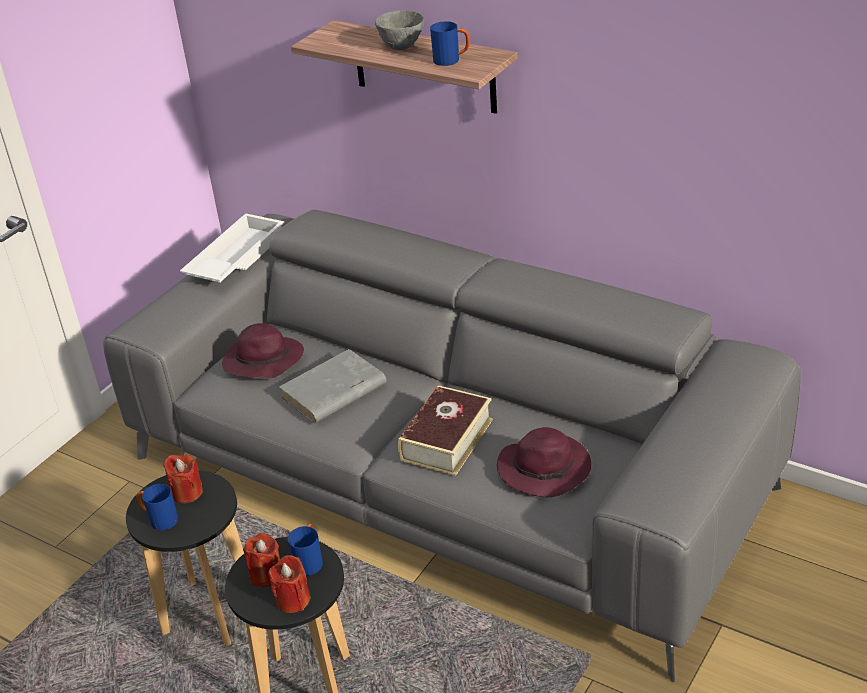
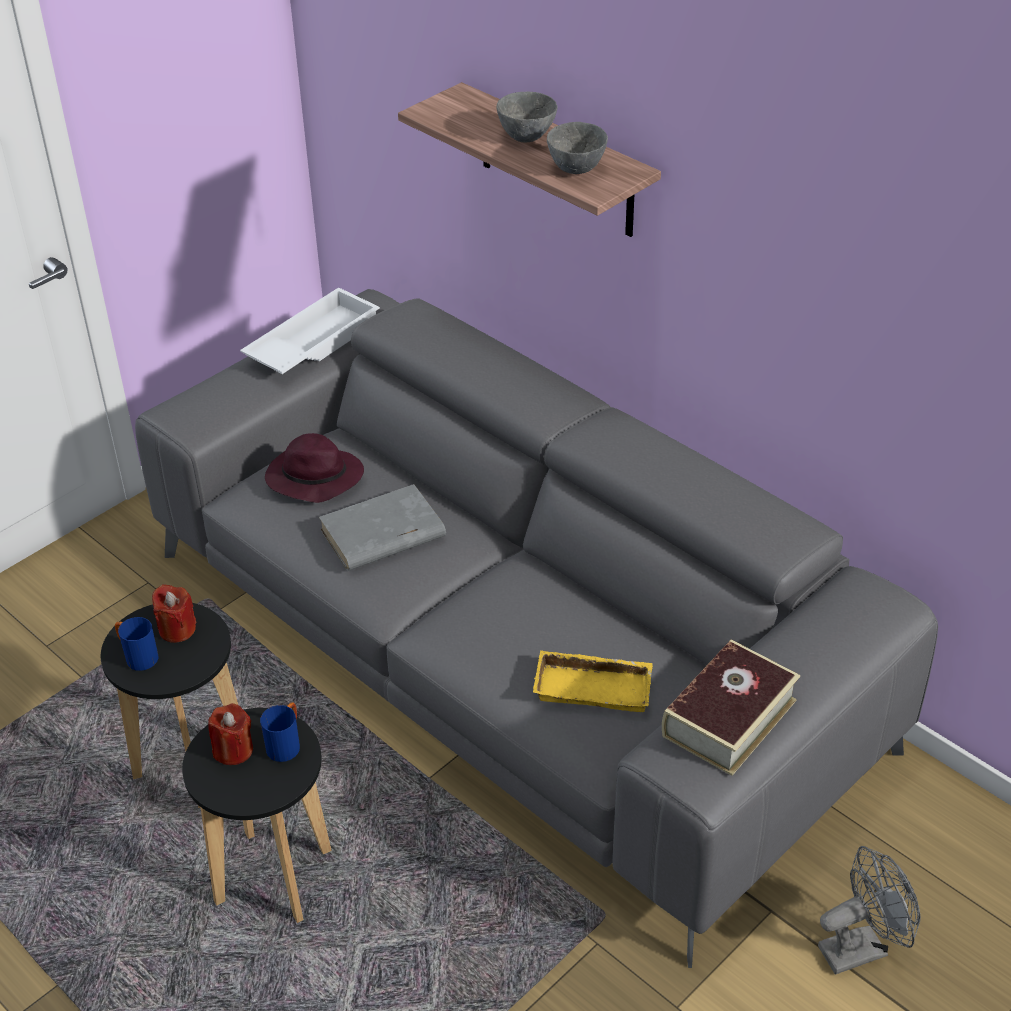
camera: 10 degrees right, 5 degrees up
(293, 600) = (253, 787): red candle -> none
(446, 439) = (492, 623): book -> book (729, 718)
(451, 60) = (577, 169): blue mug -> grey bowl
(545, 469) = (595, 686): purple hat -> yellow tray
(801, 636) = (861, 947): none -> grey fan

